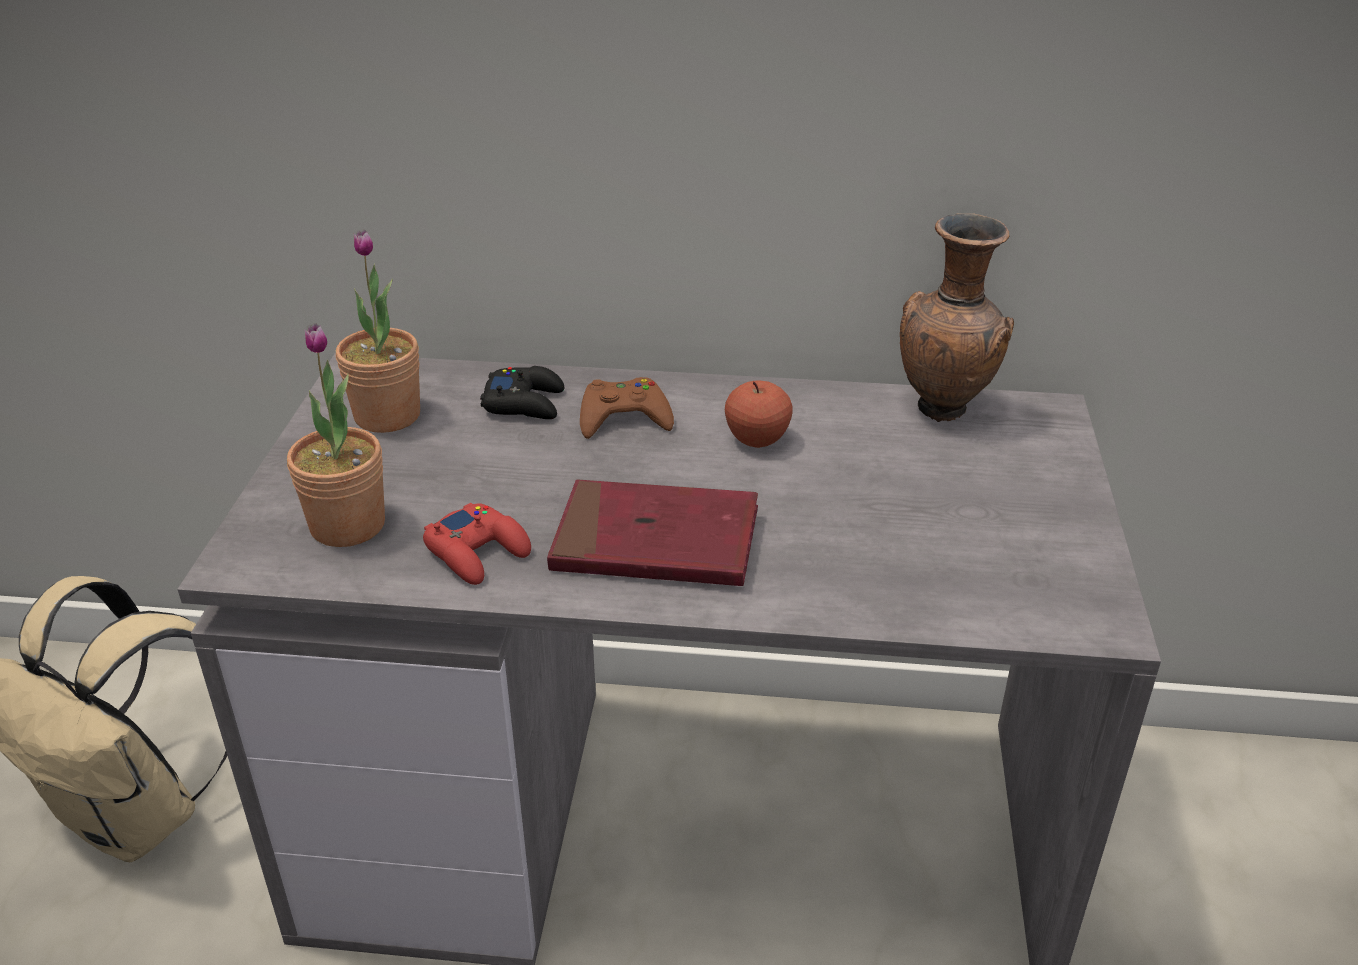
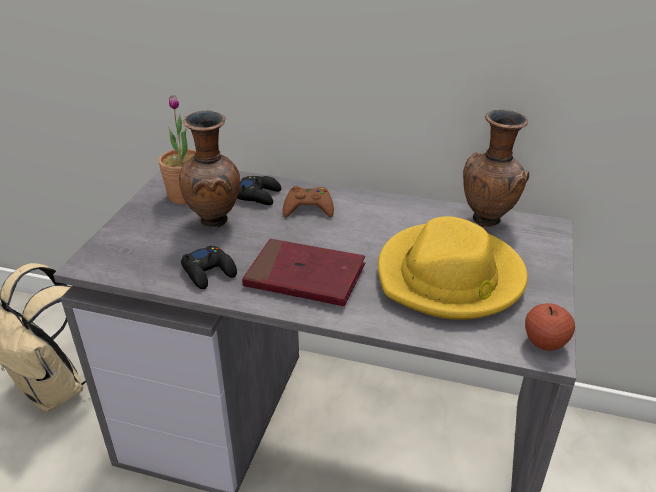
camera: 10 degrees right, 0 degrees up
(347, 525) = (147, 250): potted plant -> none
(460, 459) = (216, 222): none -> brown vase
(478, 552) = (209, 272): red game controller -> black game controller
(757, 439) = (377, 227): apple -> apple (544, 343)
(908, 515) = (450, 277): none -> yellow hat

